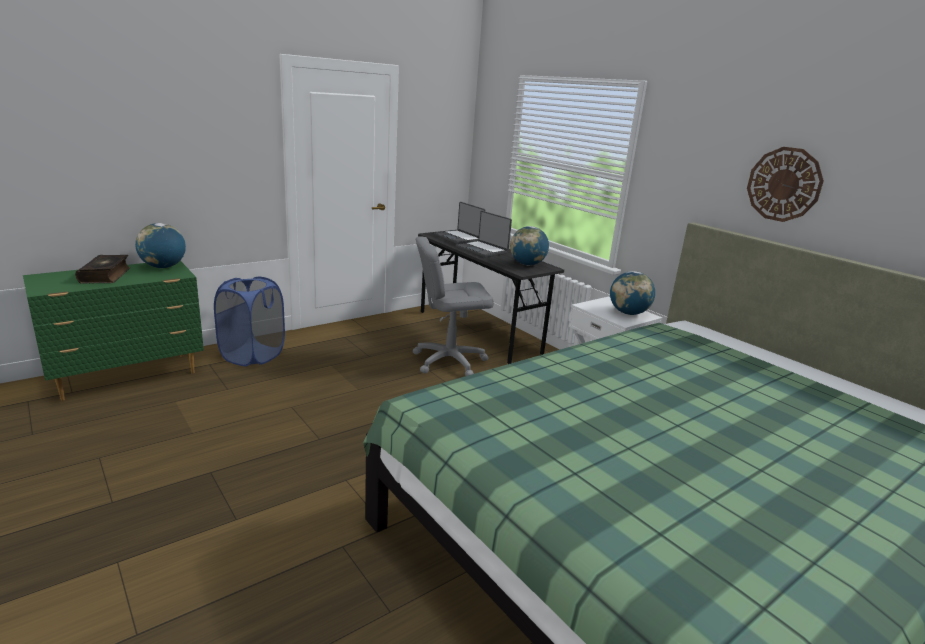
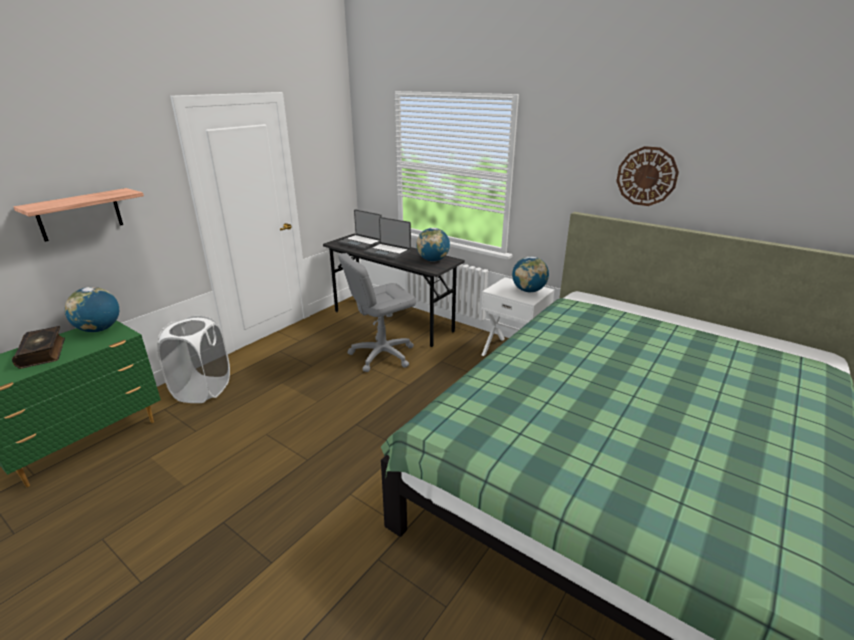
camera: 15 degrees left, 5 degrees up
(171, 154) = (80, 214): none -> shelf
(253, 355) = (203, 390): blue laundry basket -> white laundry basket

